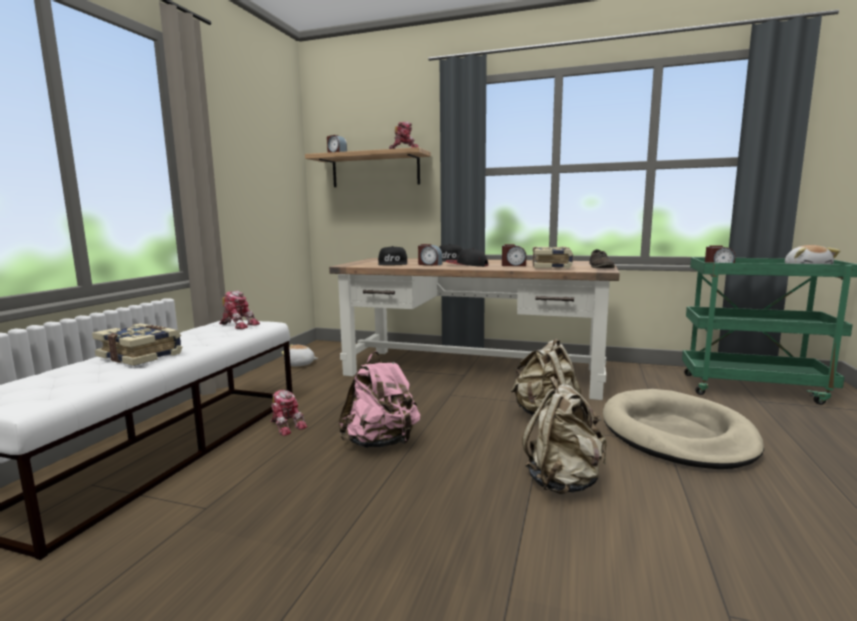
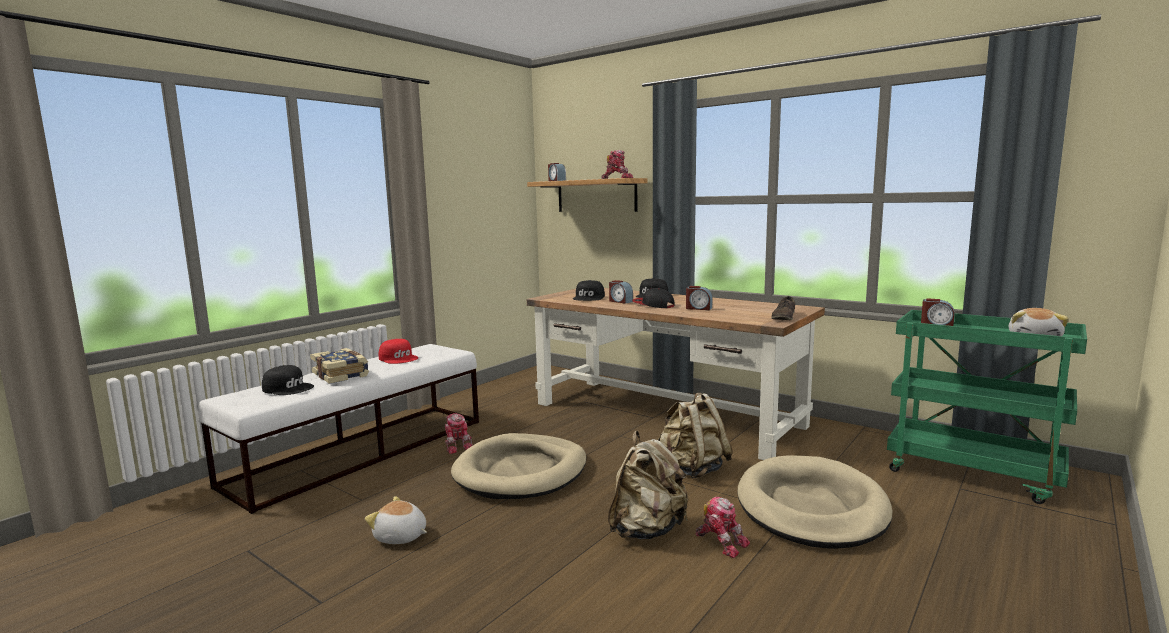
camera: 20 degrees right, 0 degrees up
(73, 376) = (288, 388): none -> black cap
(203, 334) = (399, 358): none -> red cap
(238, 325) = (432, 351): toy robot -> toy robot (721, 542)
(300, 364) = (508, 388): plush toy -> plush toy (400, 537)
(381, 443) = (521, 471): pink backpack -> beige dog bed
(552, 266) = (733, 313): book -> none

